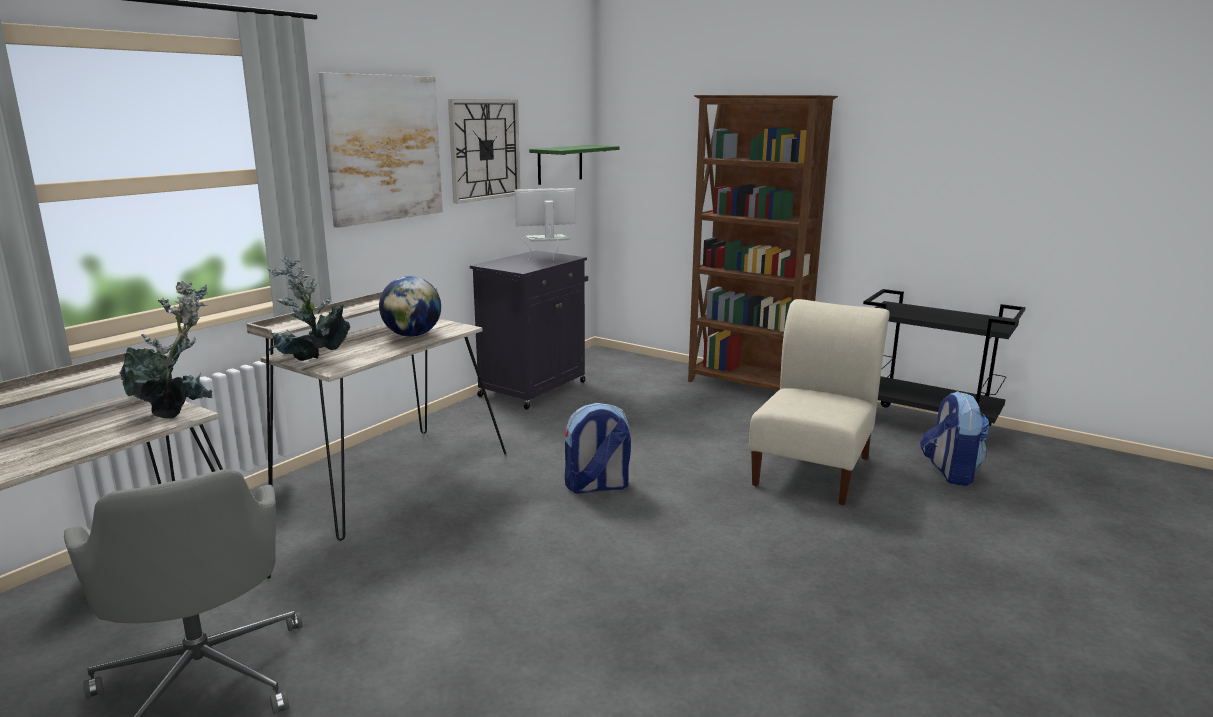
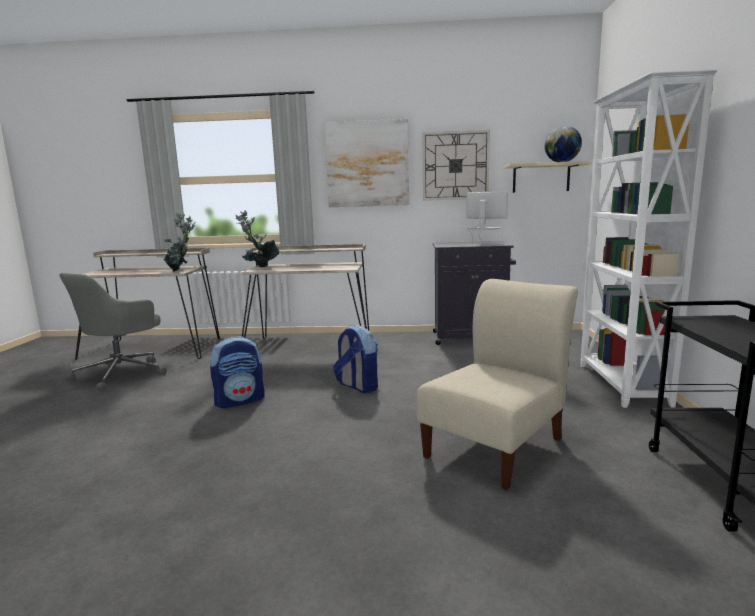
camera: 60 degrees right, 5 degrees down
(412, 335) = (322, 267): globe -> globe (562, 162)
(560, 164) = (541, 178): green shelf -> beige shelf
(747, 386) = (621, 385): brown bookcase -> white bookcase
(813, 468) = (497, 445): beige chair -> beige chair turned 45 degrees counterclockwise
(950, 472) = (617, 522): backpack -> backpack (240, 400)

